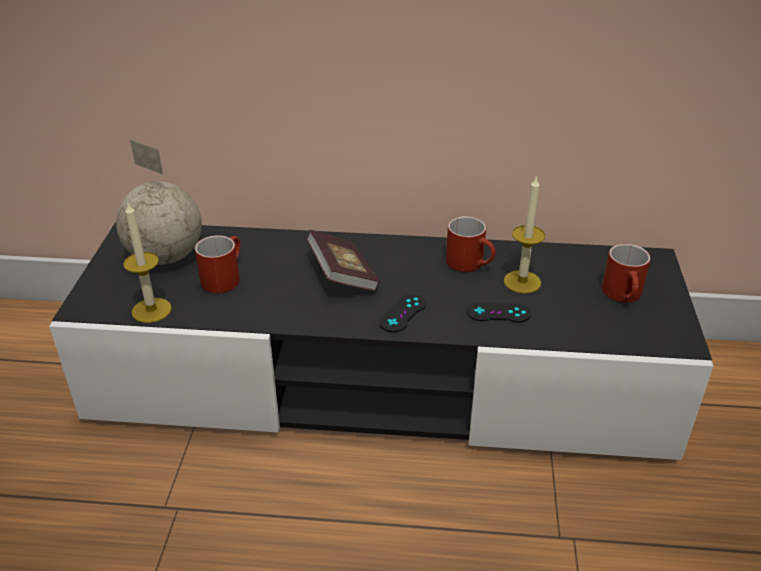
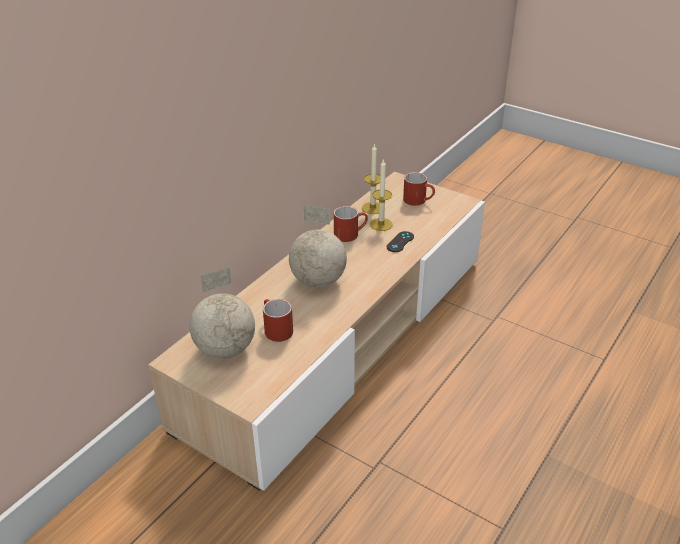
camera: 60 degrees left, 0 degrees up
(151, 310) = (283, 370): candle -> candle (372, 208)
(342, 275) = (318, 282): book -> globe
(380, 382) = (340, 338): black tv stand -> beige tv stand
(403, 313) = (374, 272): black game controller -> none

